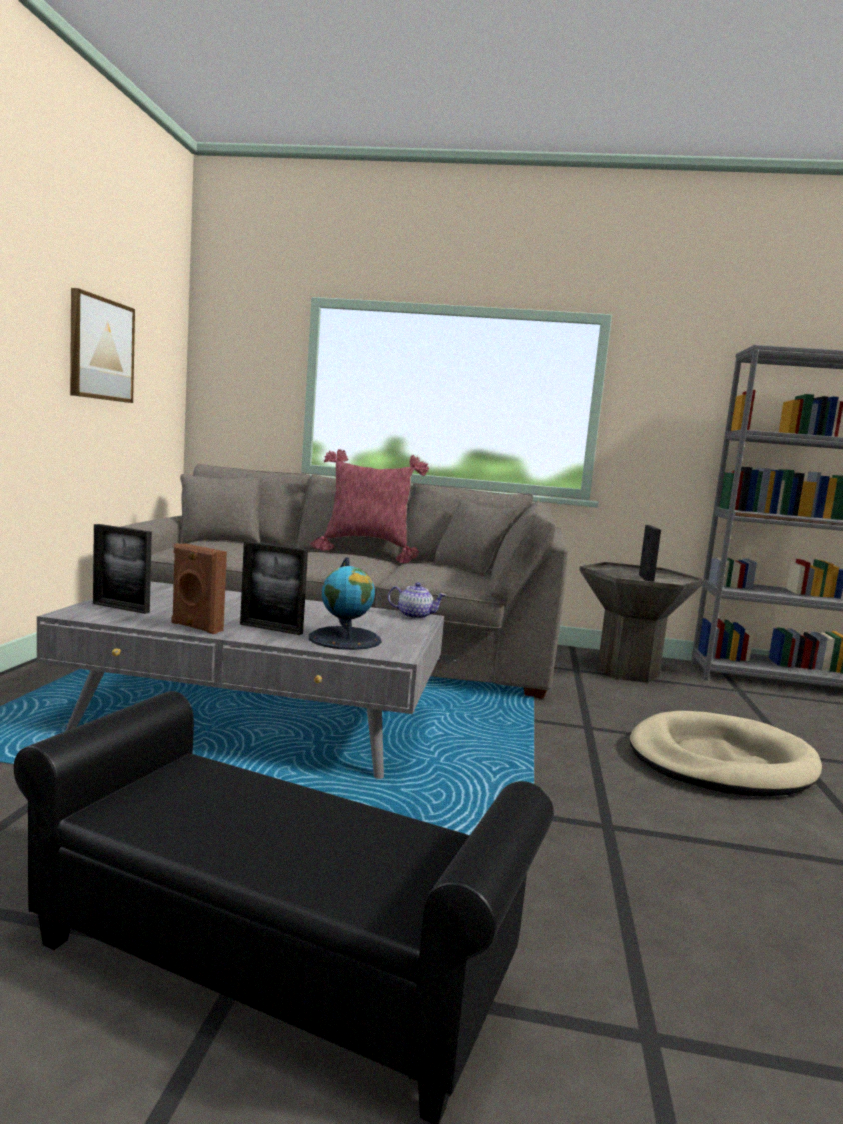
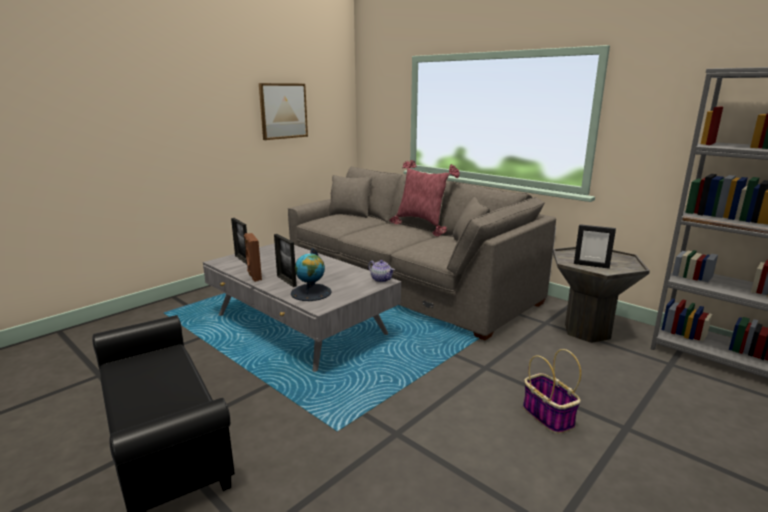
camera: 35 degrees right, 10 degrees up
(645, 578) = (591, 265): picture frame -> picture frame turned 75 degrees clockwise
(720, 762) = (547, 415): beige dog bed -> basket

